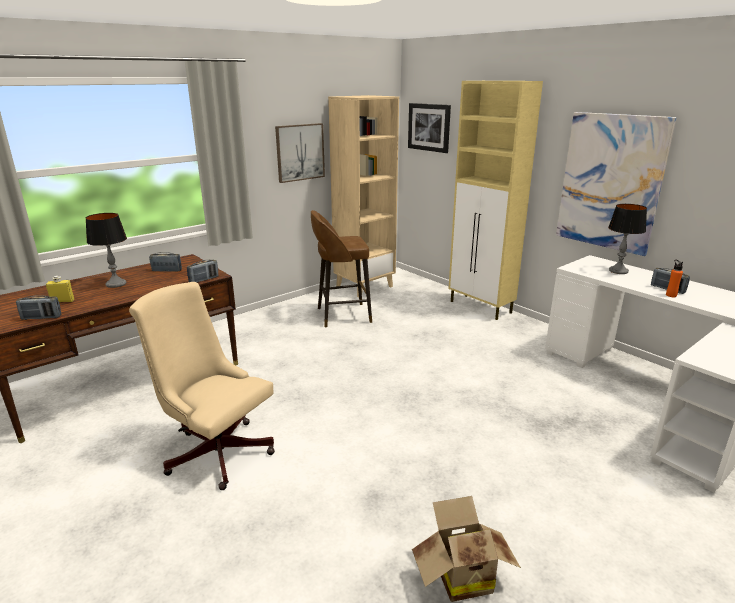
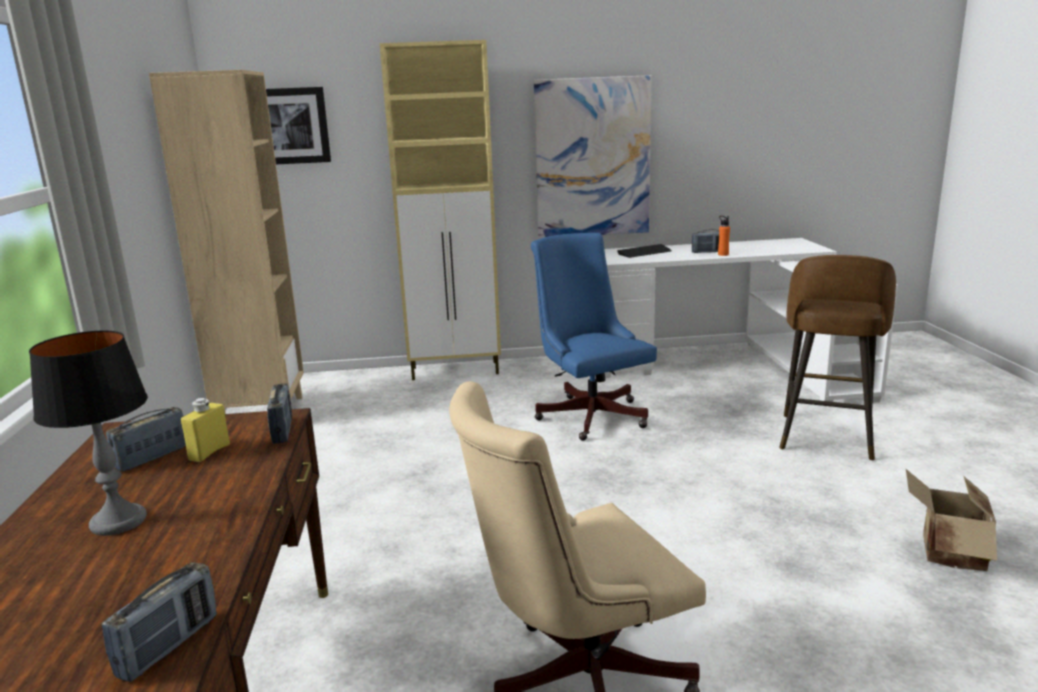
camera: 55 degrees left, 5 degrees down
(62, 301) = (100, 606): yellow bottle -> yellow bottle (209, 452)
(300, 152) = (138, 181): picture -> none
(342, 315) = (319, 456): brown stool -> brown stool (825, 438)
(486, 366) = (589, 413): none -> blue office chair
(618, 271) = (644, 252): table lamp -> keyboard

